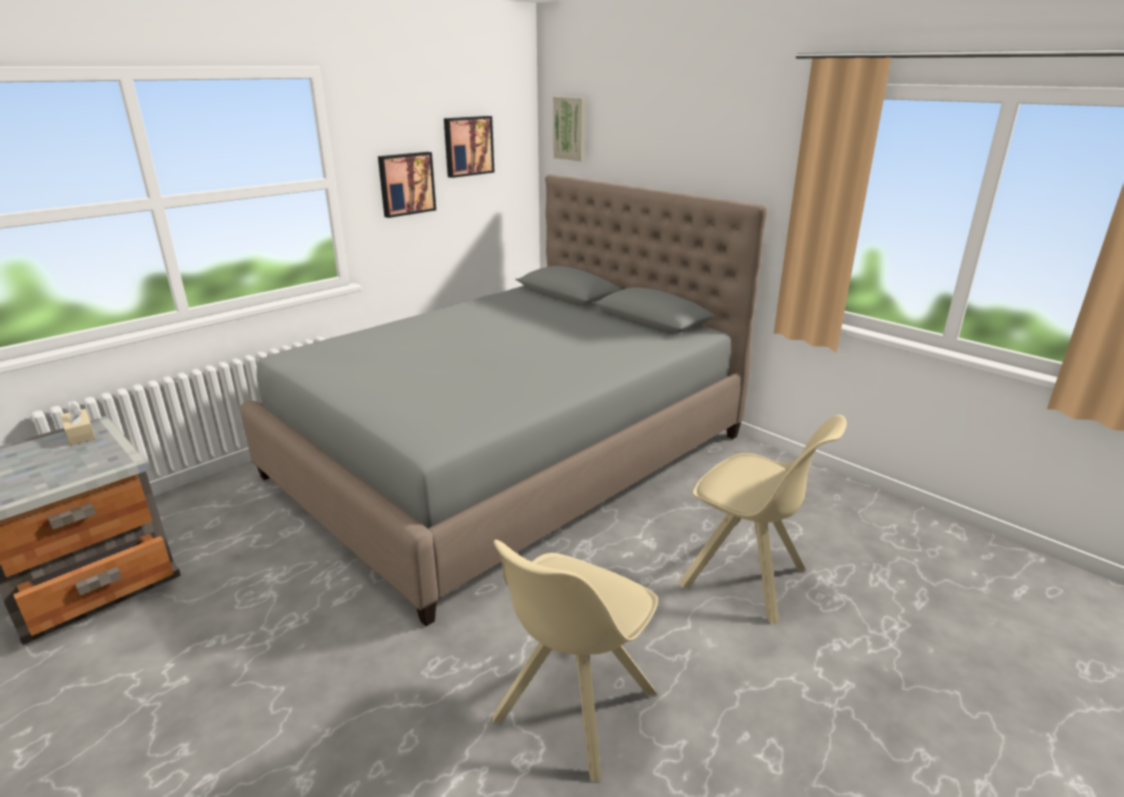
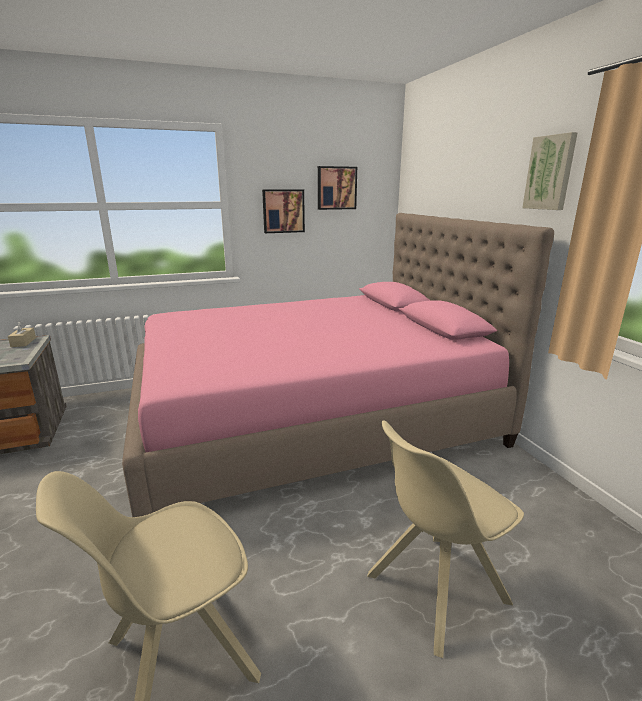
camera: 25 degrees right, 5 degrees down
(512, 455) = (312, 418): grey bed -> pink bed
(571, 128) = (418, 176): picture -> picture (550, 173)
(746, 578) = (434, 589): beige chair -> beige chair turned 90 degrees clockwise

